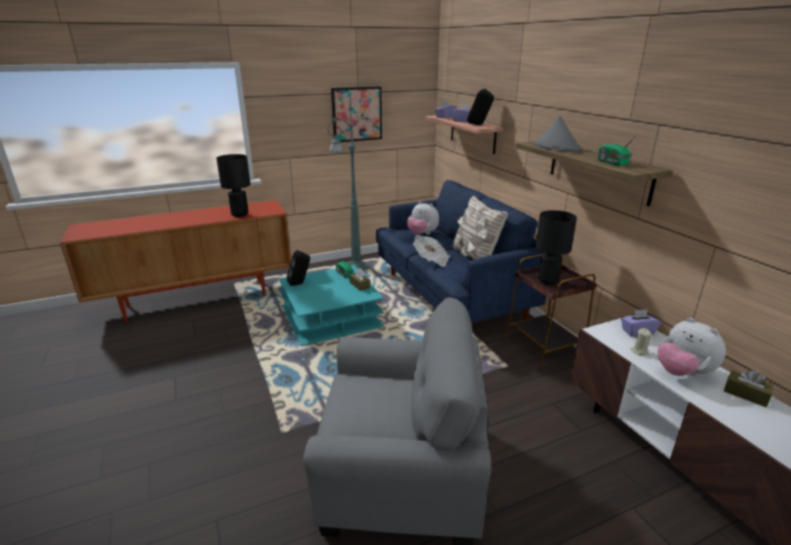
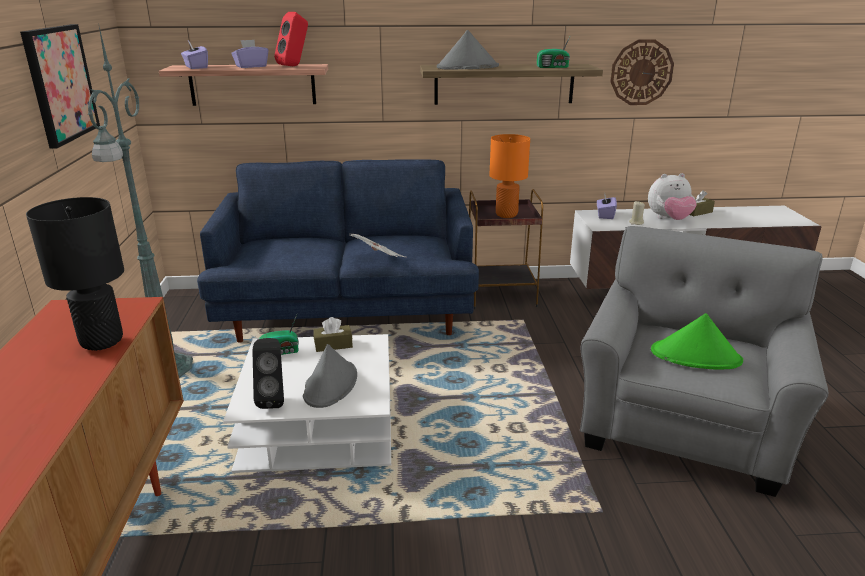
camera: 70 degrees left, 0 degrees up
(319, 294) = (330, 385): none -> grey hat
(331, 317) = (319, 422): turquoise coffee table -> white coffee table
(369, 402) = (696, 356): none -> green hat
(422, 234) = (282, 249): plush toy -> none
(474, 257) = (392, 237): beige pillow -> none
(479, 125) = (294, 66): black speaker -> red speaker
(547, 282) = (506, 216): black table lamp -> orange table lamp
(729, 195) = (641, 72): none -> wall clock

